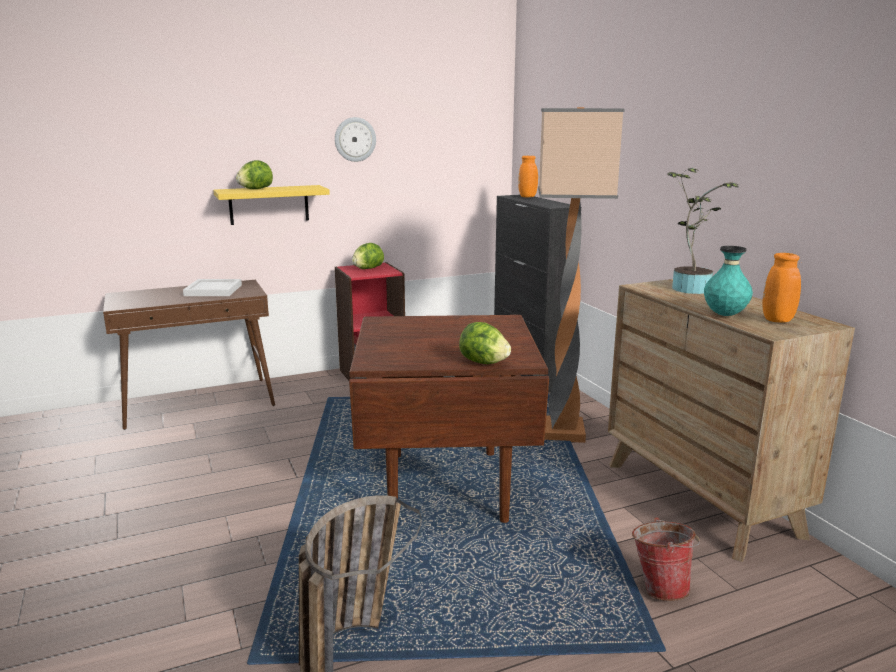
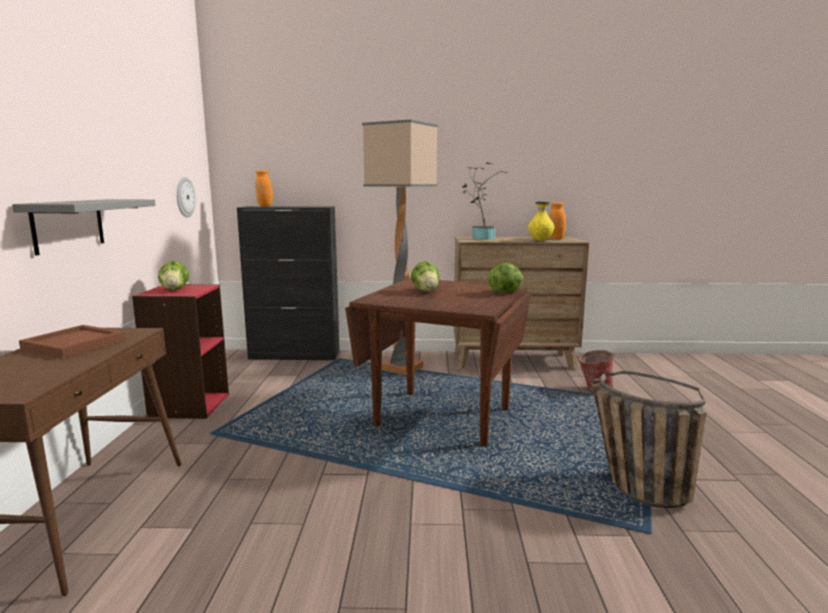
camera: 65 degrees left, 5 degrees down
(214, 290) = (74, 344): white tray -> brown tray
(255, 189) = (75, 201): lettuce -> lettuce (425, 291)
(269, 204) = (68, 225): yellow shelf -> grey shelf
(355, 139) = (126, 147): wall clock -> wall clock (184, 197)
(725, 315) = (540, 241): turquoise vase -> yellow vase

